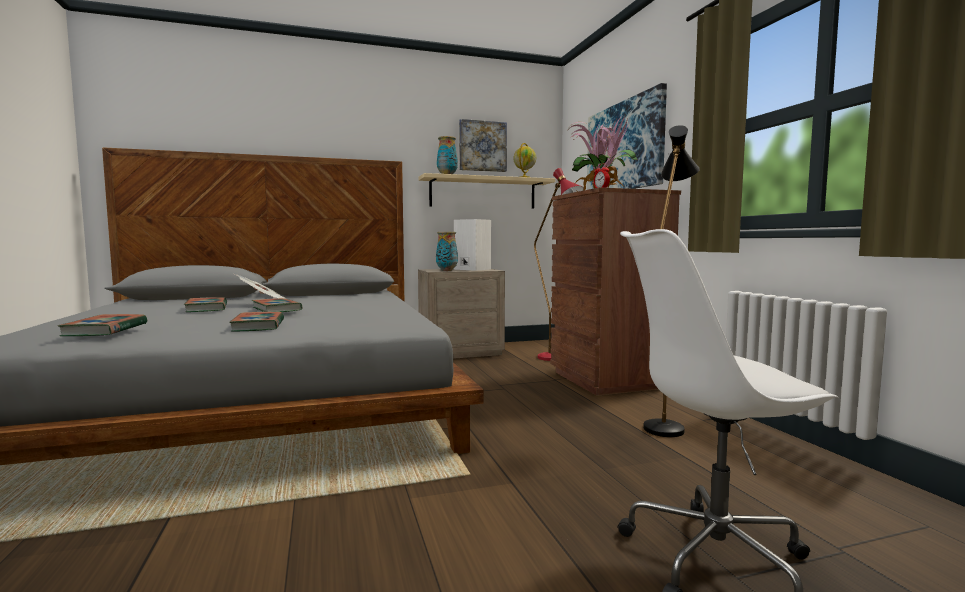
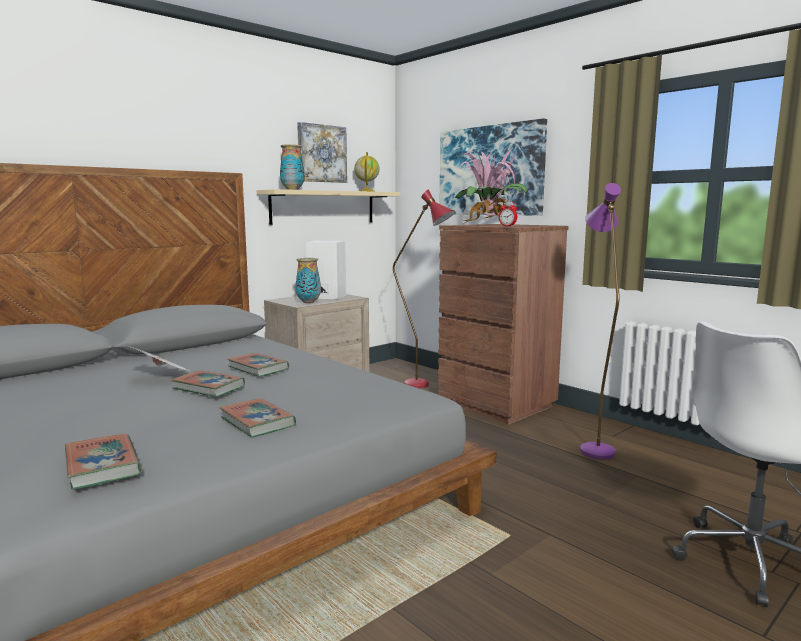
camera: 25 degrees left, 5 degrees up
(207, 308) = (114, 398): book -> book (258, 368)
(665, 425) = (593, 447): black floor lamp -> purple floor lamp

